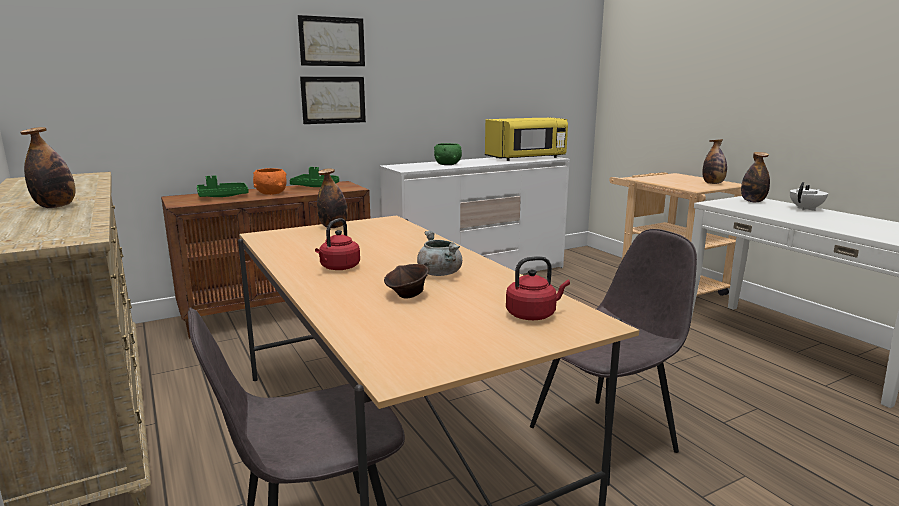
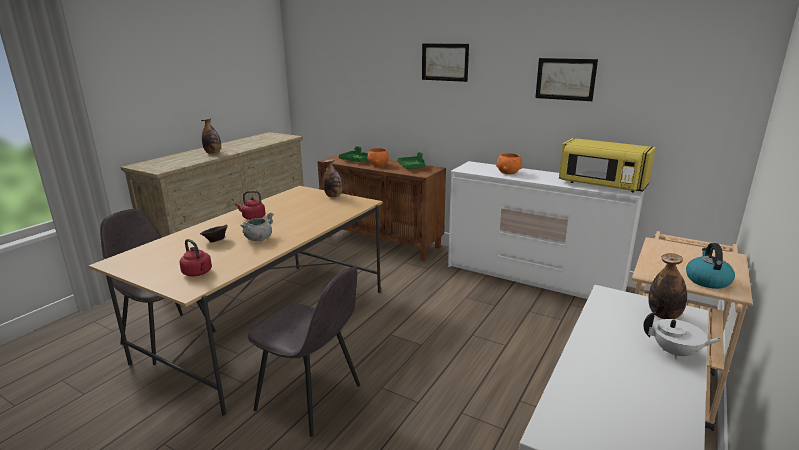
camera: 60 degrees right, 5 degrees up
(333, 100) = (442, 106): picture -> picture (565, 79)
(448, 164) = (508, 173): green bowl -> orange bowl
(713, 183) = (707, 280): bottle -> kettle

